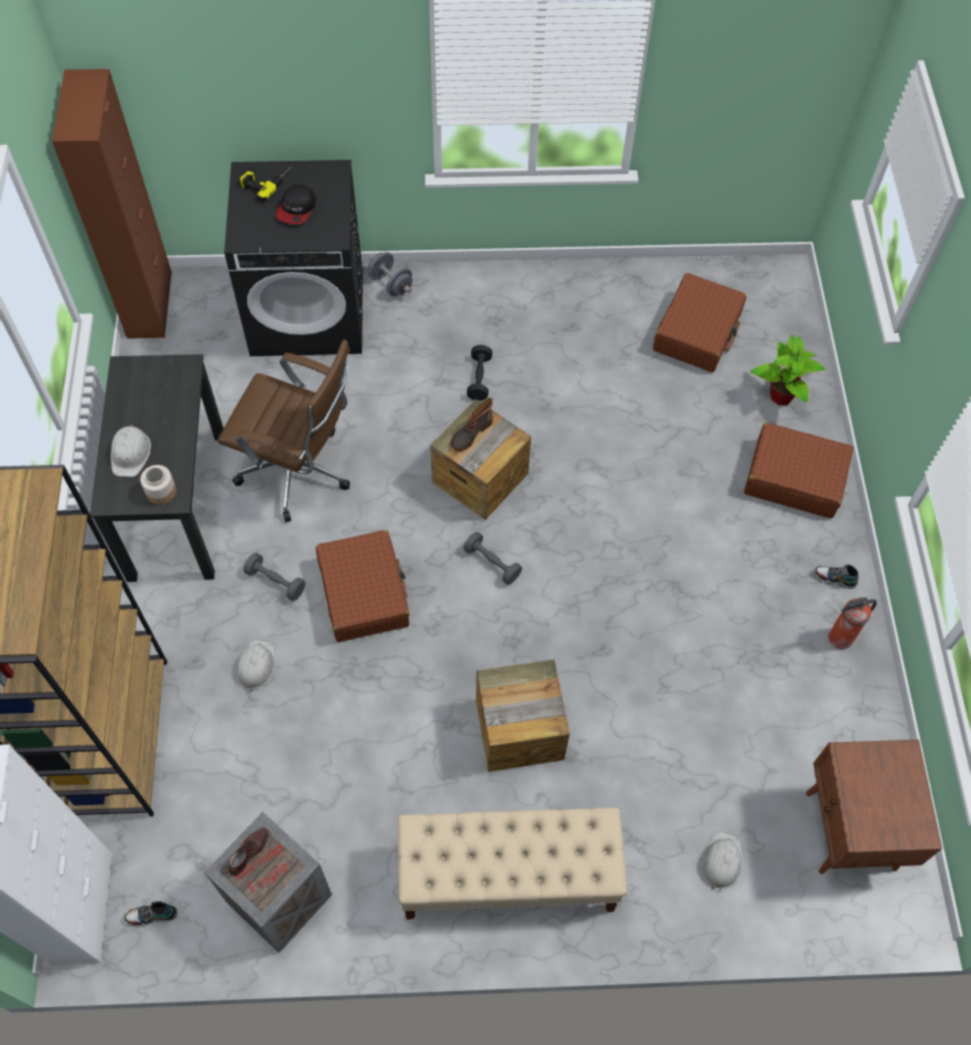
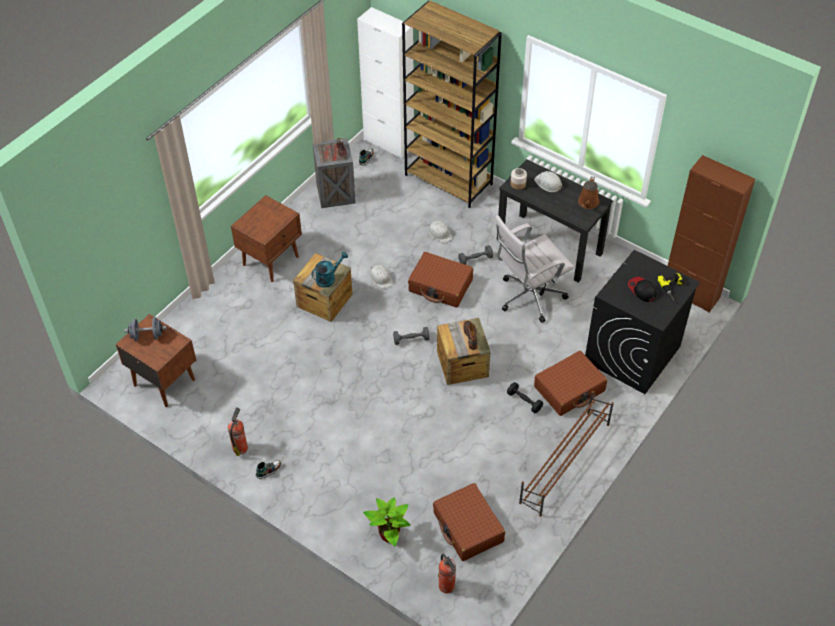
camera: 130 degrees right, 10 degrees down
(139, 381) = (588, 203): none -> brown watering can
(300, 473) = (528, 298): brown office chair -> white office chair
(391, 284) = (625, 402): grey dumbbell -> grey dumbbell (147, 336)
(507, 877) = (271, 260): beige bench -> brown nightstand
(523, 684) = (328, 278): none -> turquoise watering can
(531, 294) = (564, 463): none -> brown shoe rack
(721, 861) = (203, 329): white hard hat -> white hard hat (381, 278)
(780, 308) = (447, 586): none -> fire extinguisher
(794, 478) = (336, 499): brown suitcase -> brown suitcase (569, 389)

